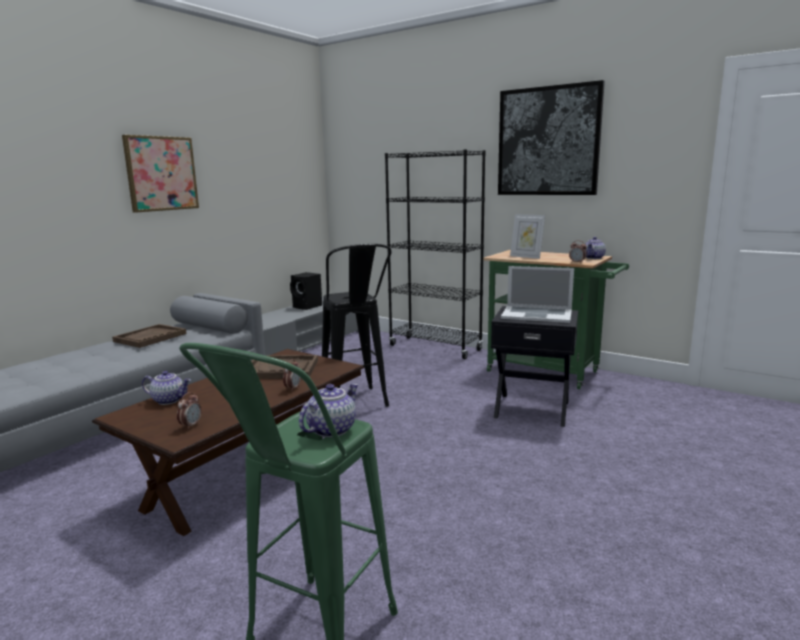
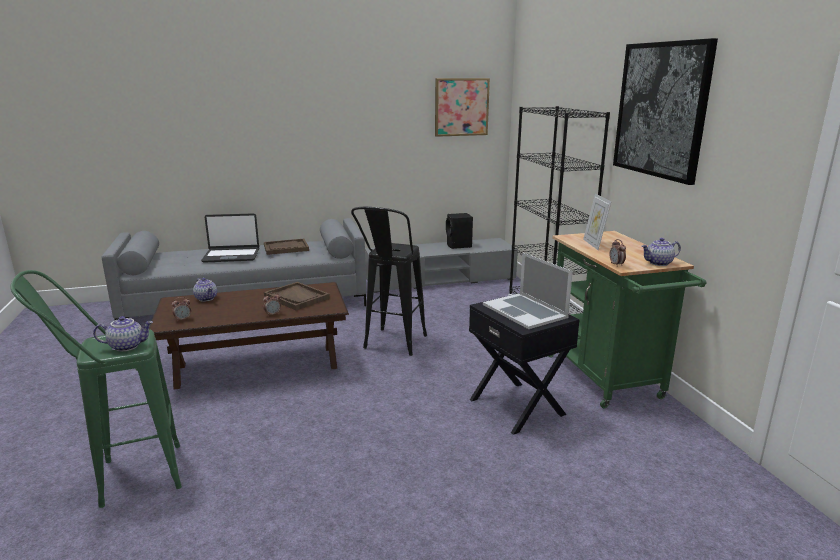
camera: 40 degrees right, 5 degrees up
(90, 359) = (231, 256): none -> laptop
(161, 173) = (326, 118): picture -> picture (461, 107)

